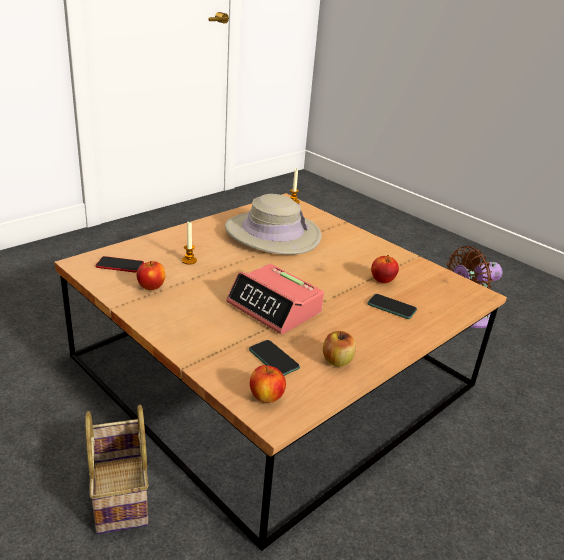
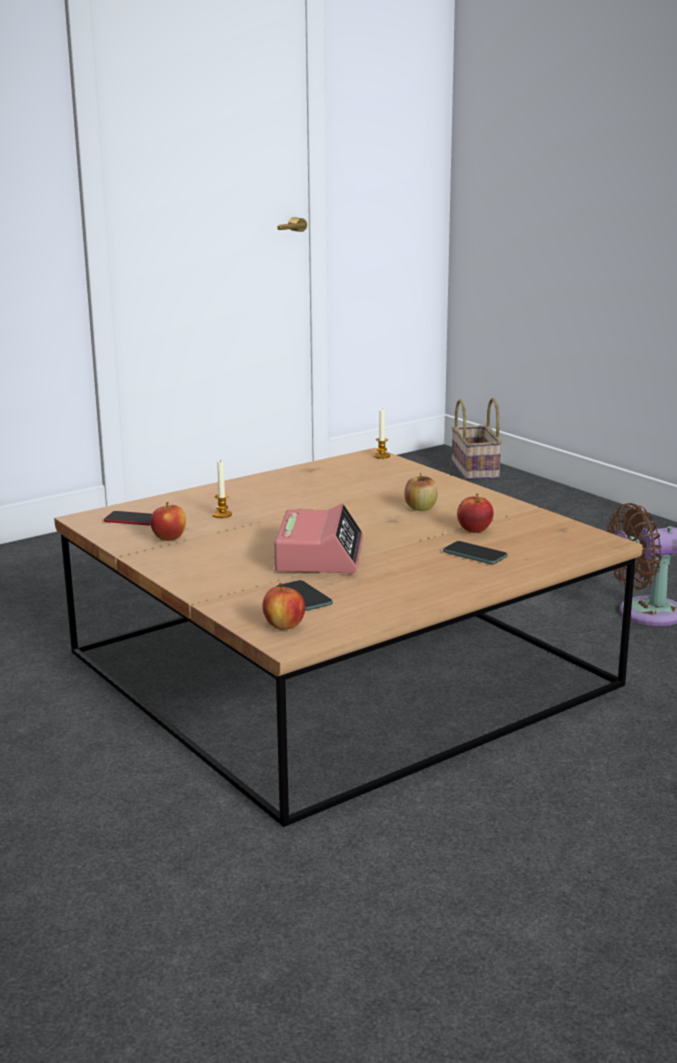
camera: 10 degrees right, 10 degrees down
(122, 494) = (122, 776): basket -> basket (476, 470)
(272, 234) = (341, 488): beige hat -> none
(275, 308) = (319, 555): alarm clock -> alarm clock turned 135 degrees counterclockwise
(337, 361) = (382, 599): apple -> apple (420, 508)

